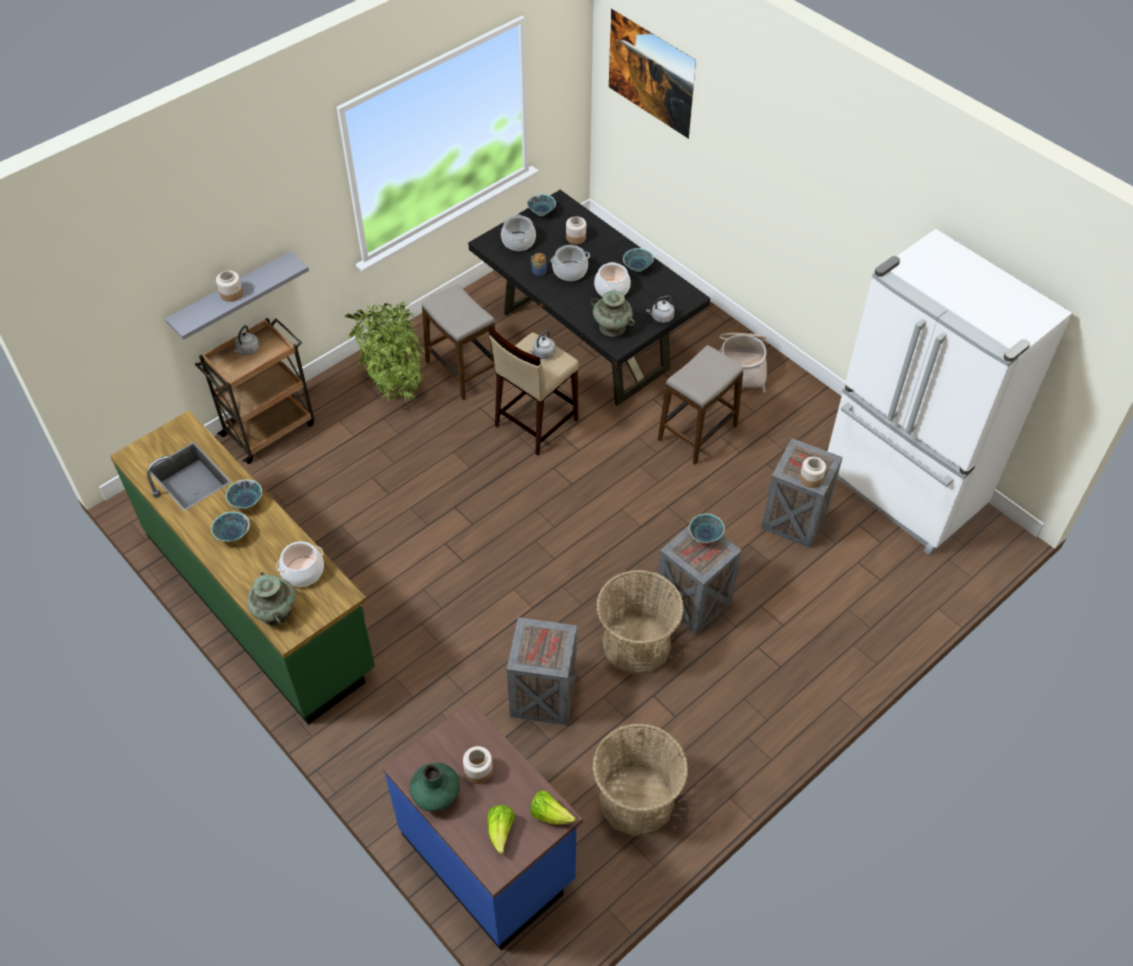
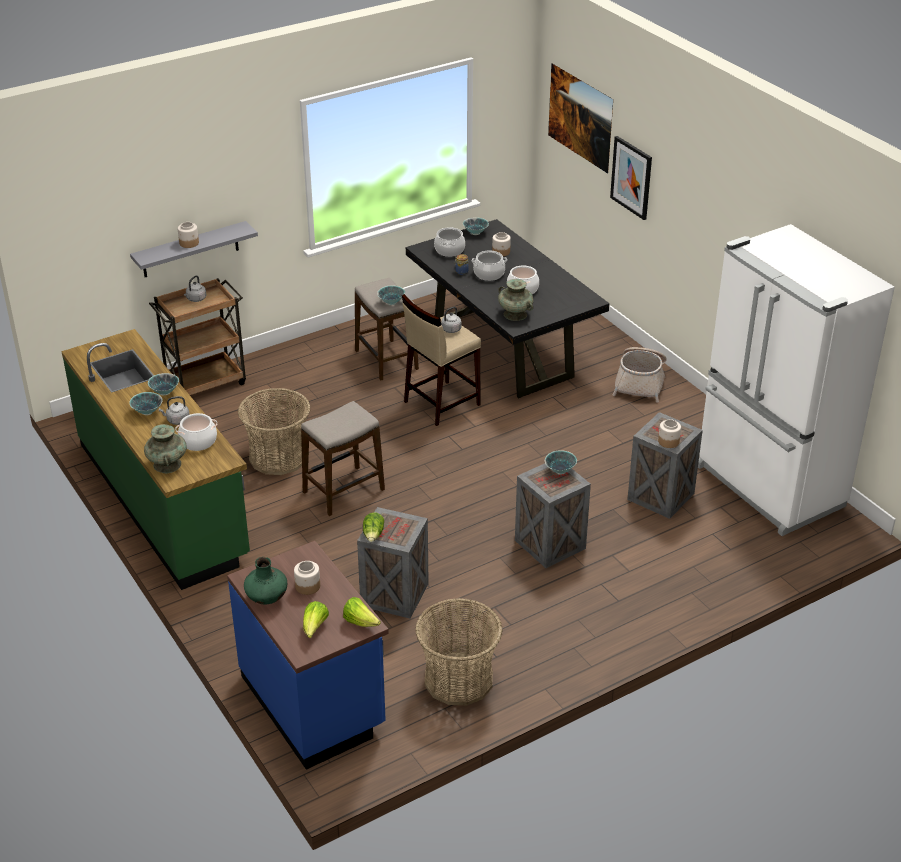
camera: 10 degrees right, 15 degrees down
(394, 385) = (323, 364): potted plant -> none
(523, 658) = (373, 535): none -> lettuce
(636, 644) = (489, 568): basket -> basket (278, 457)
(638, 268) = (550, 277): bowl -> bowl (391, 302)
(661, 317) = (561, 312): grey kettle -> grey kettle (177, 420)
(698, 433) = (587, 425): stool -> stool (344, 491)
(720, 147) = (631, 177): none -> picture

